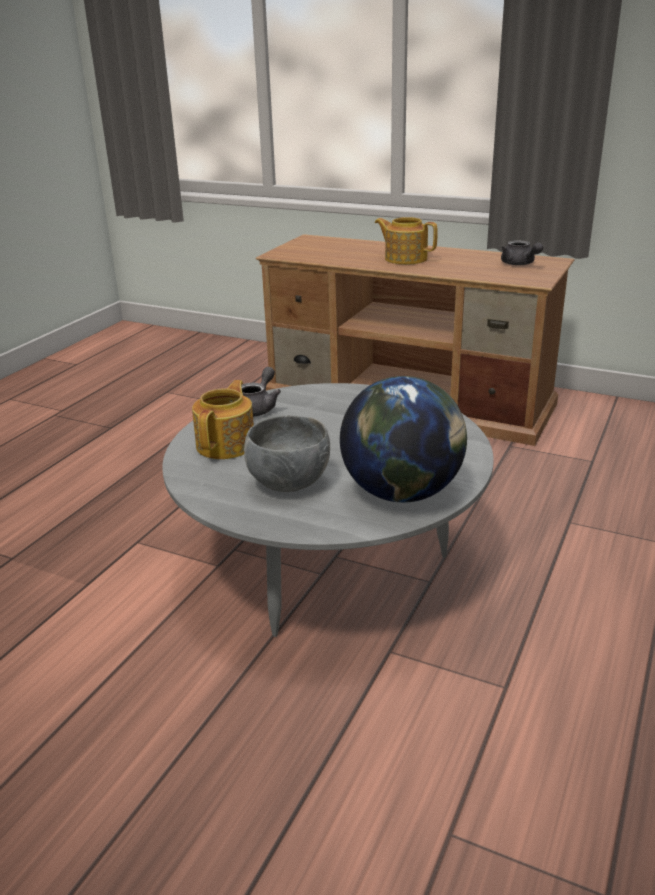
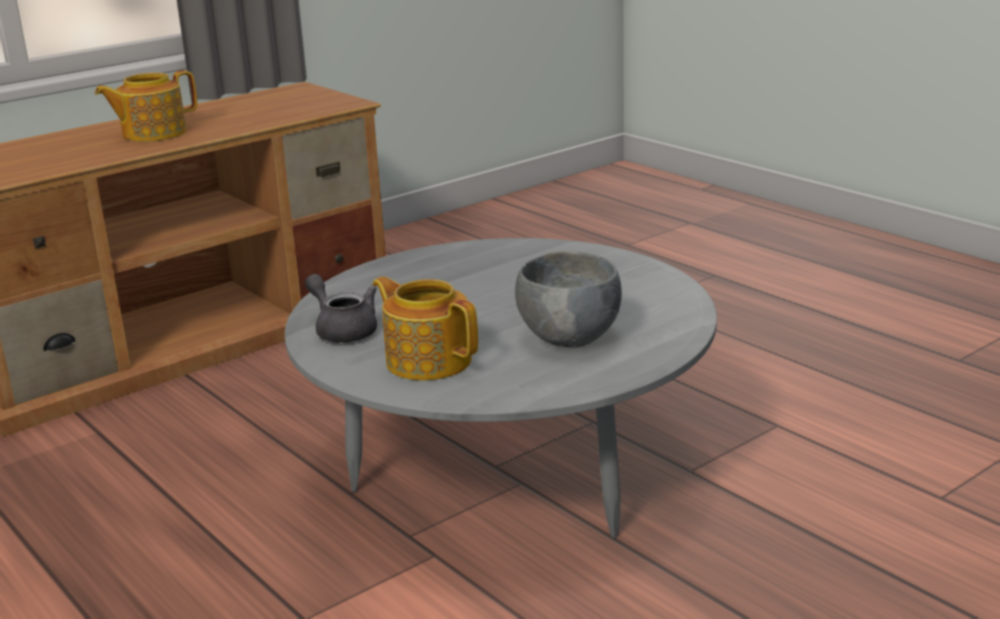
camera: 65 degrees left, 5 degrees down
(402, 492) = (642, 290): globe -> none
(519, 264) = (282, 99): grey teapot -> none

